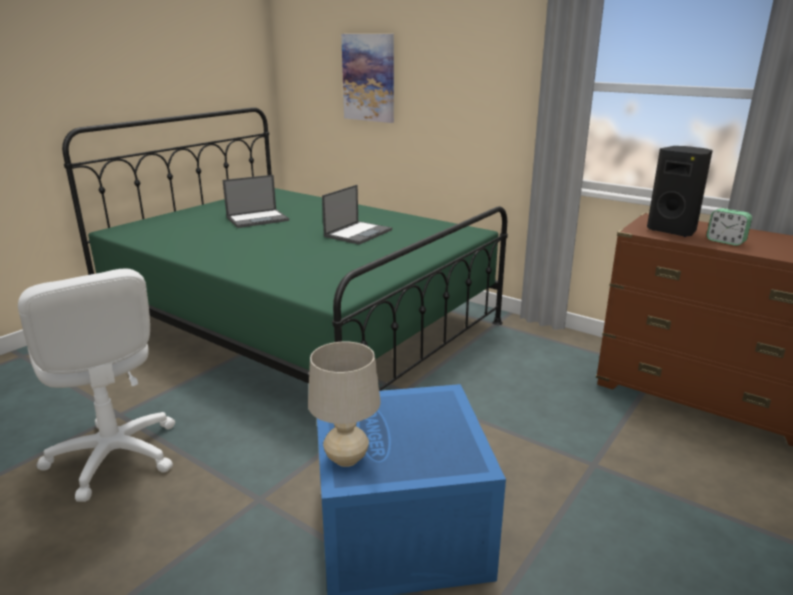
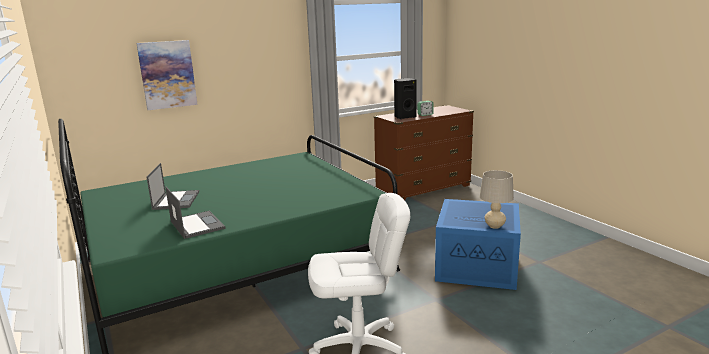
camera: 65 degrees left, 5 degrees down
(358, 233) = (261, 177): laptop -> laptop (196, 225)

